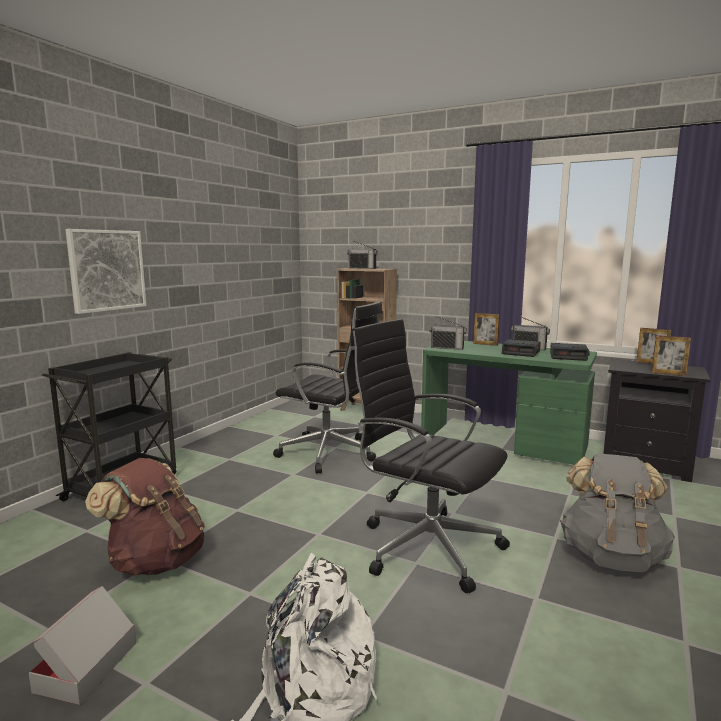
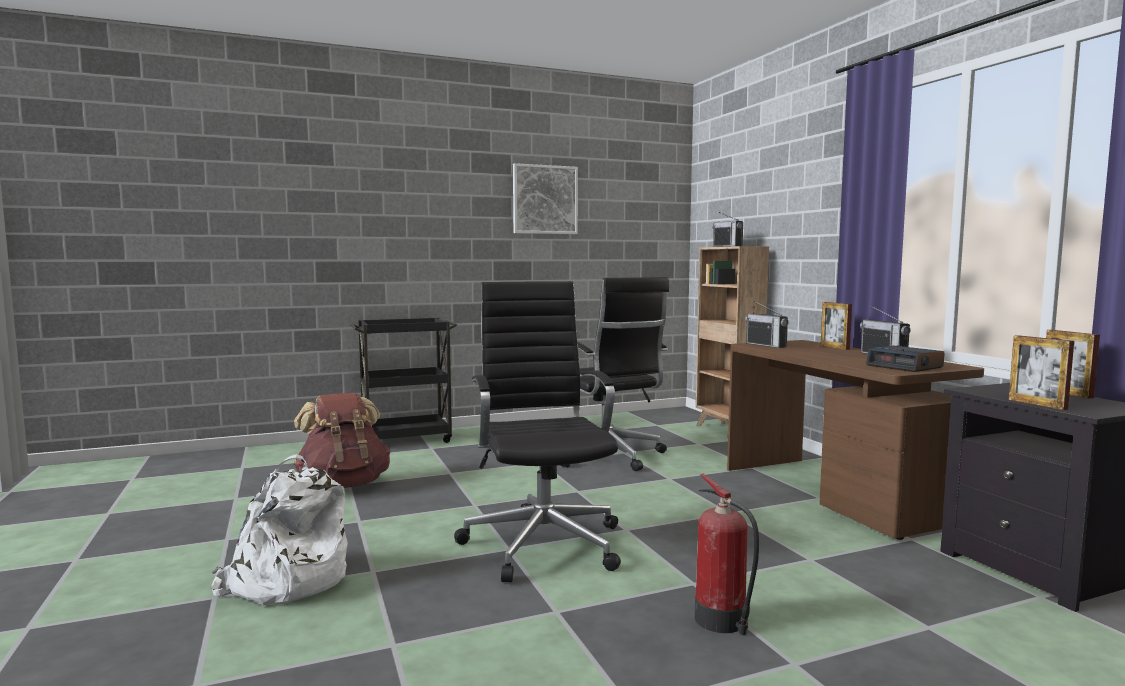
camera: 40 degrees right, 5 degrees down
(87, 666) = (220, 520): cardboard box -> none
(107, 270) = (424, 240): picture -> picture (545, 199)
(503, 444) = (835, 495): green desk -> brown desk
(521, 352) = (848, 357): alarm clock -> none
(611, 557) = (722, 621): grey backpack -> fire extinguisher

